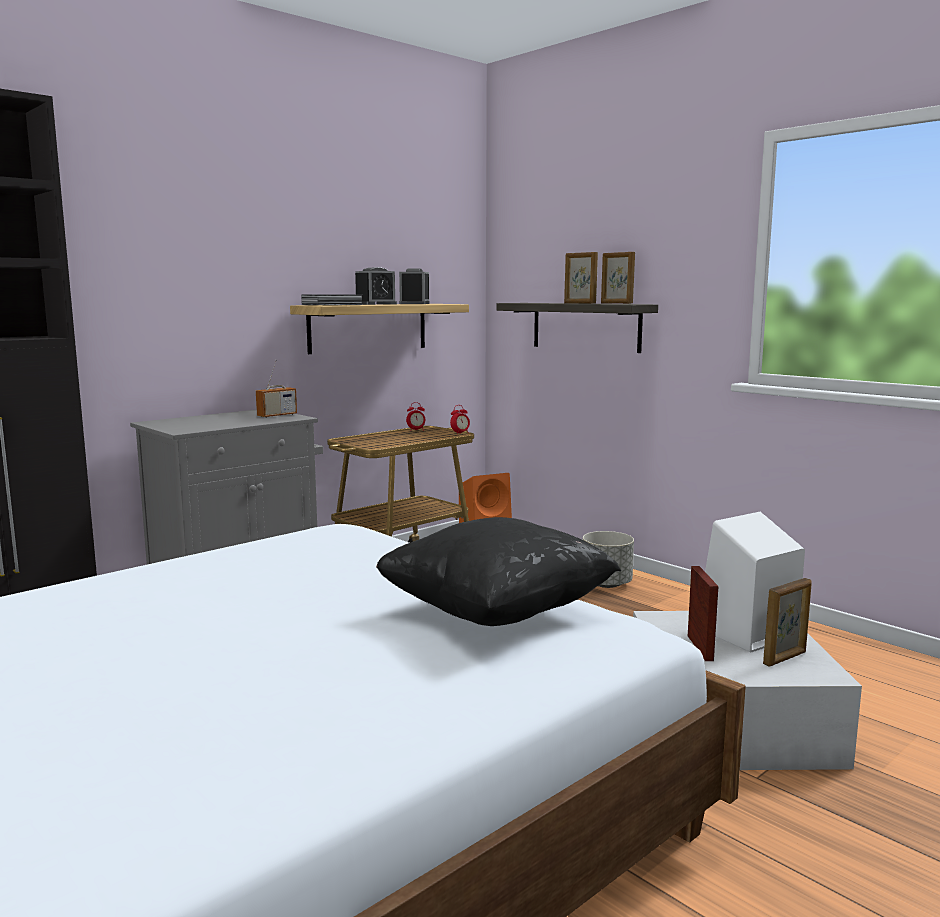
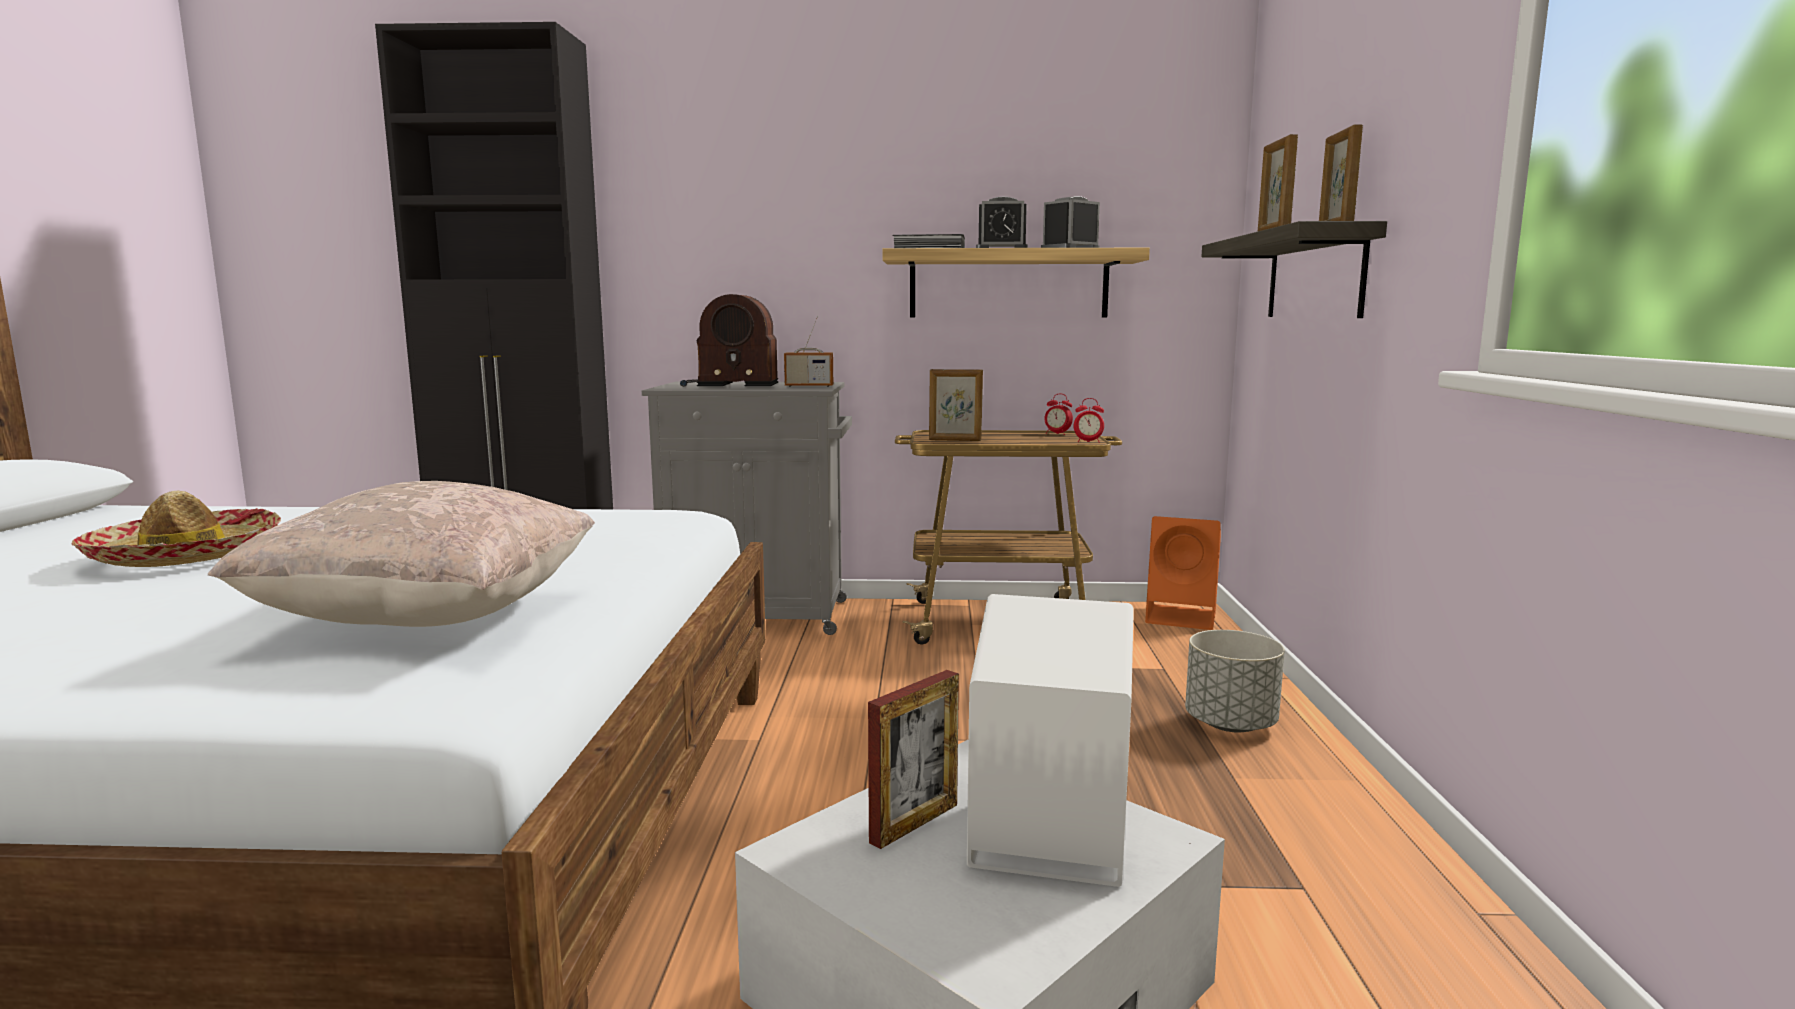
camera: 45 degrees right, 0 degrees up
(125, 650) = (185, 555): none -> hat
(213, 422) = (729, 385): none -> radio
(495, 614) = (430, 619): black pillow -> beige pillow
(785, 658) = (998, 905): picture frame -> picture frame (955, 440)

